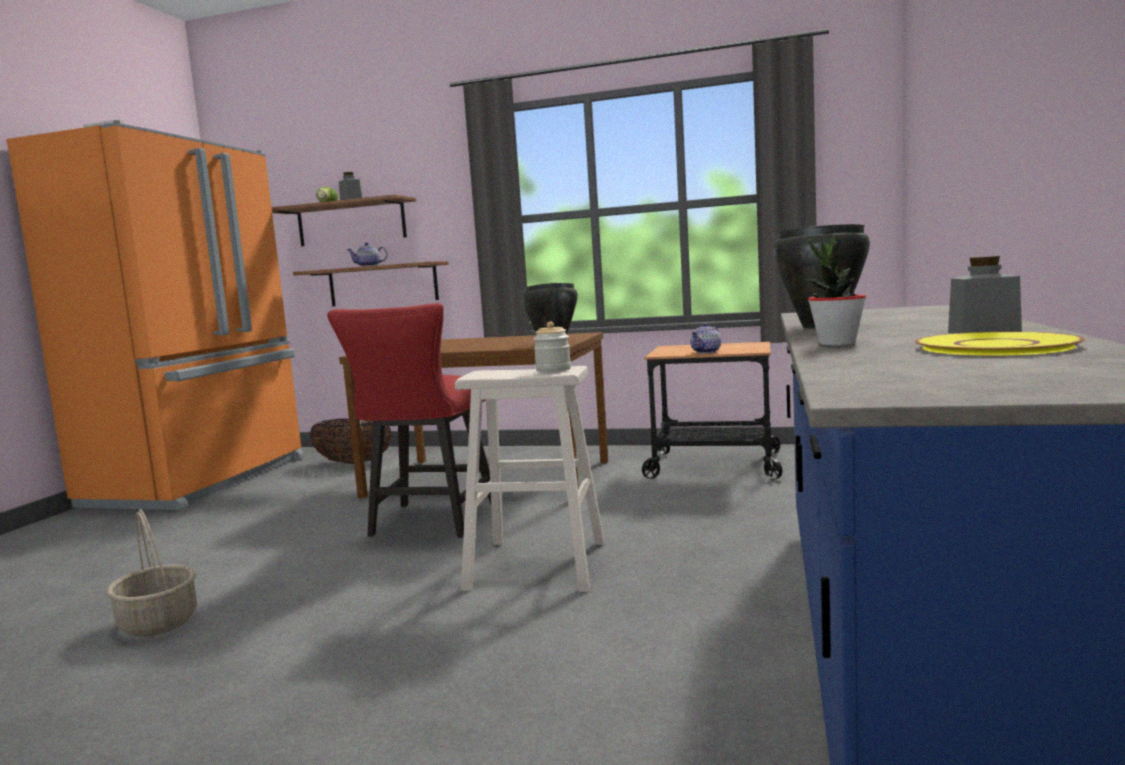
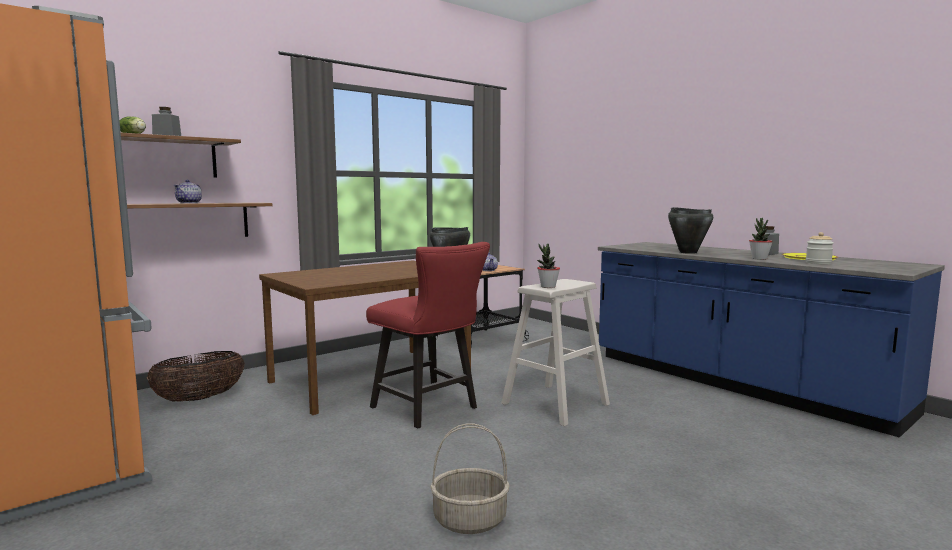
camera: 55 degrees left, 0 degrees up
(490, 374) = (548, 287): none -> potted plant
(553, 370) = (568, 282): jar -> jar (818, 263)

